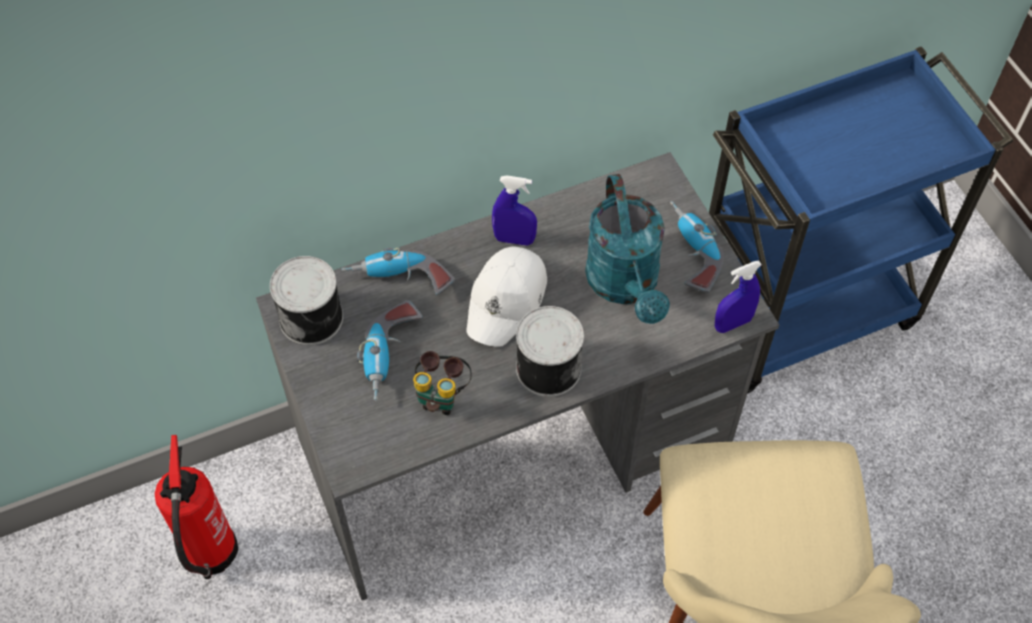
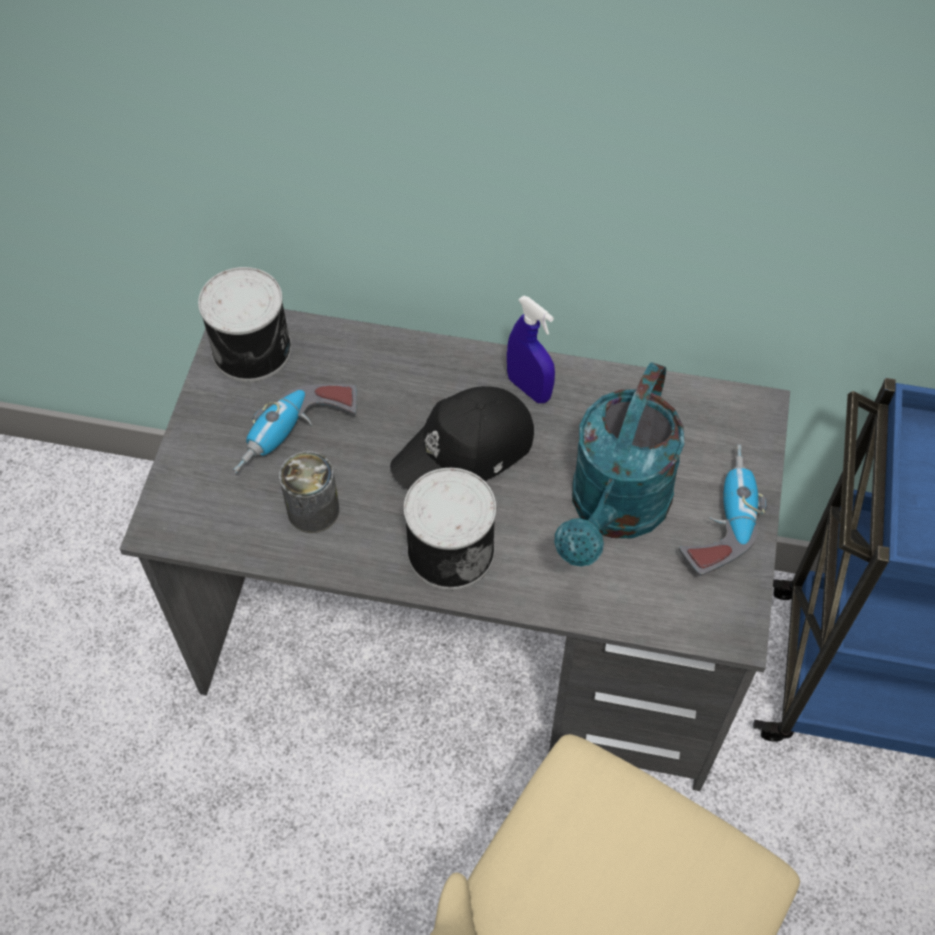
camera: 35 degrees right, 0 degrees up
(210, 556) = (101, 557): fire extinguisher -> none
(399, 281) = (370, 363): power drill -> none
(441, 395) = (313, 510): binoculars -> can
(507, 301) = (466, 450): white cap -> black cap
(732, 323) = (707, 631): blue spray bottle -> none

